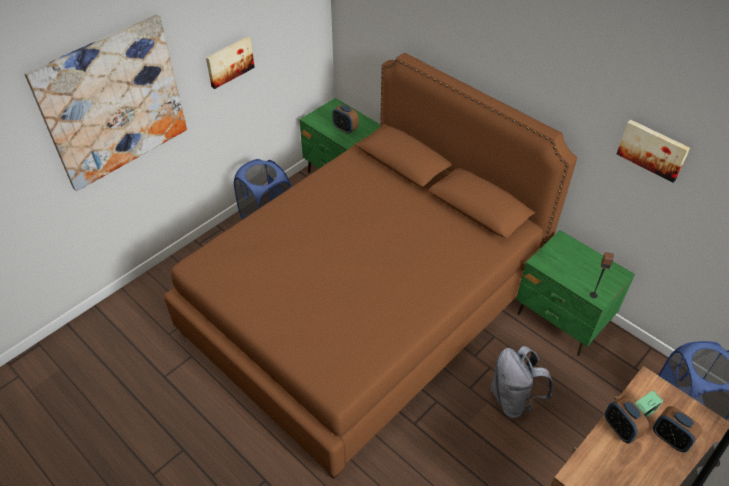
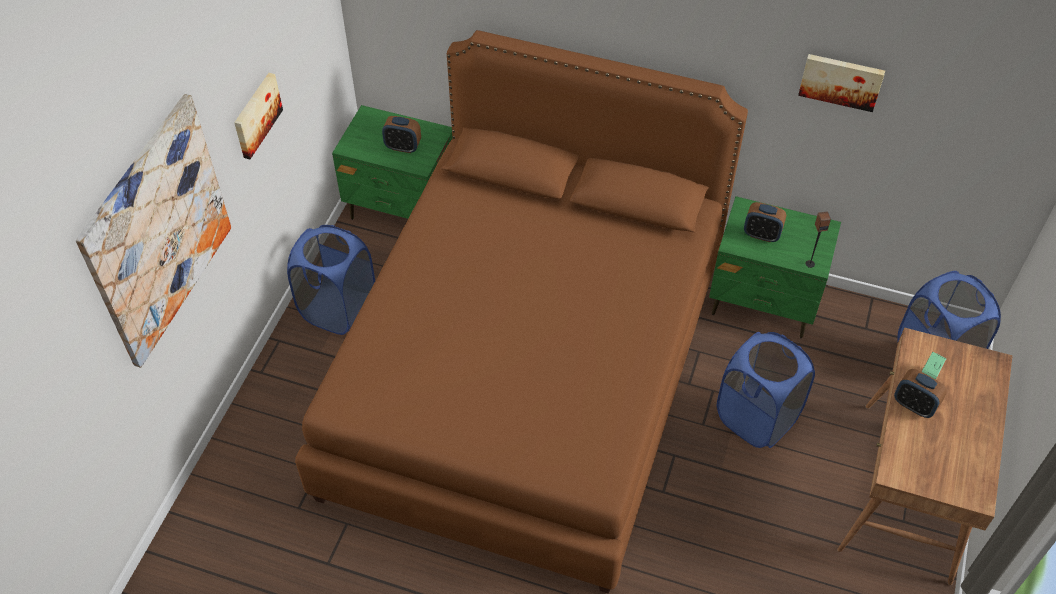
camera: 25 degrees left, 5 degrees up
(513, 399) = (757, 418): grey backpack -> blue laundry basket
(670, 438) = (964, 395): alarm clock -> alarm clock (761, 234)

